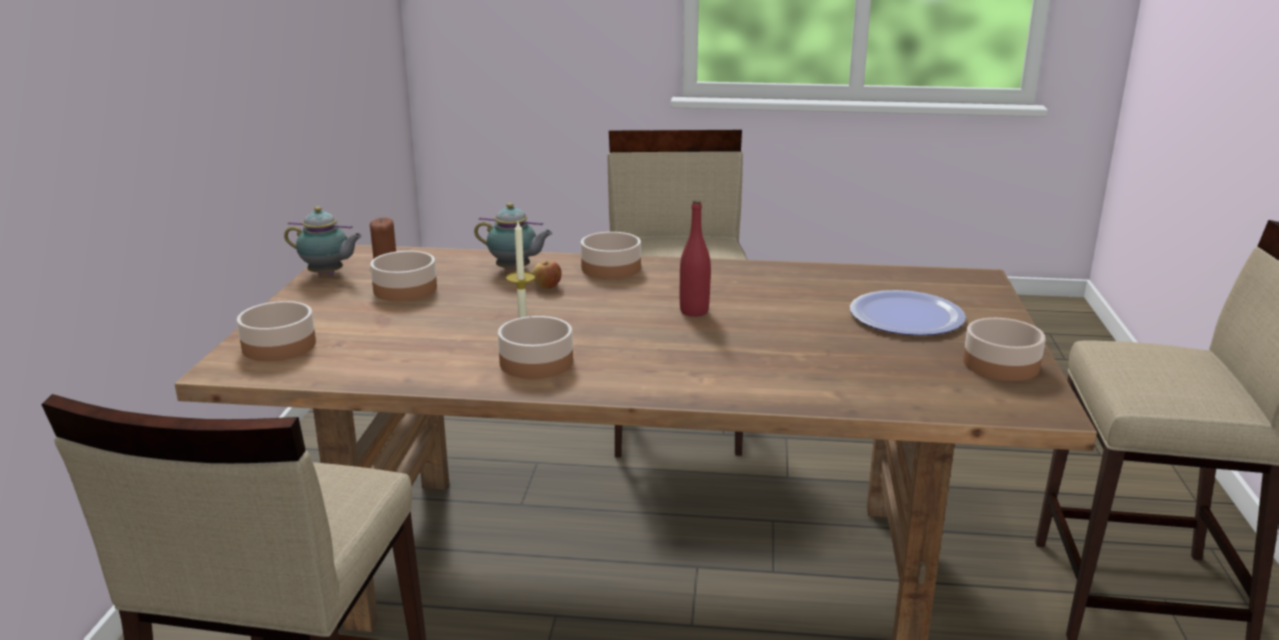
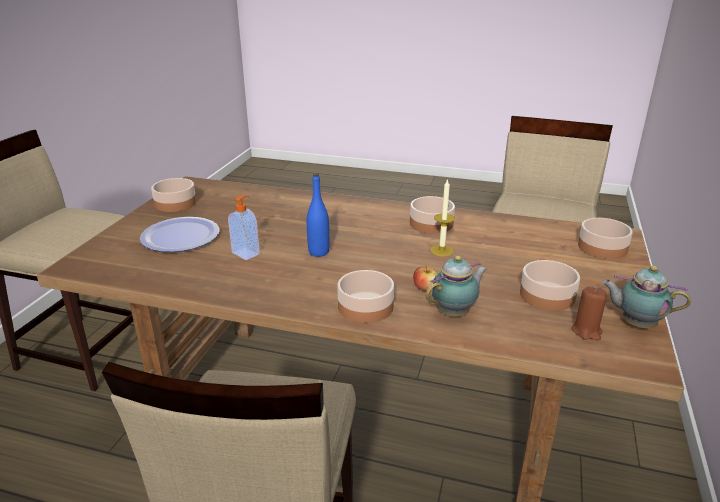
camera: 170 degrees left, 5 degrees up
(515, 270) = (455, 313): teapot -> teapot turned 120 degrees clockwise
(694, 311) = (318, 252): red bottle -> blue bottle
(789, 303) = (246, 253): none -> soap dispenser

